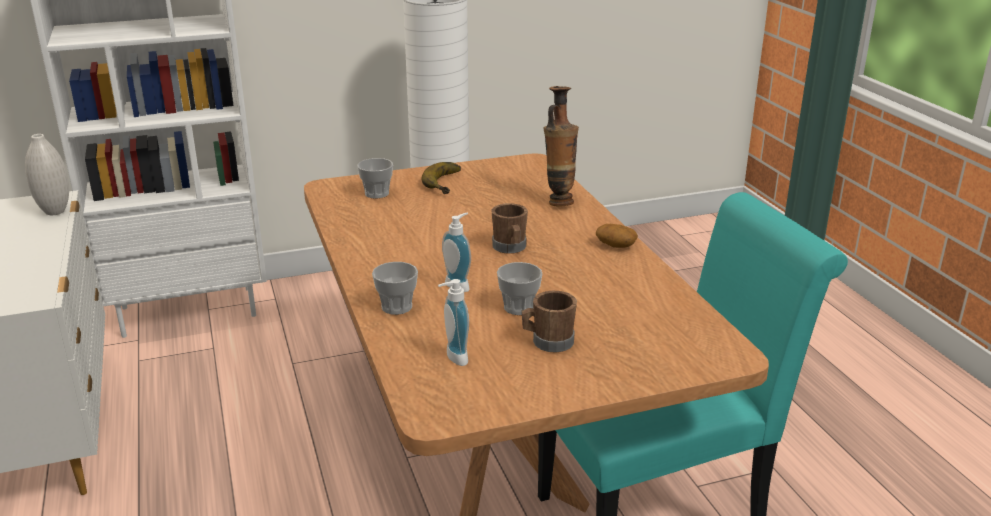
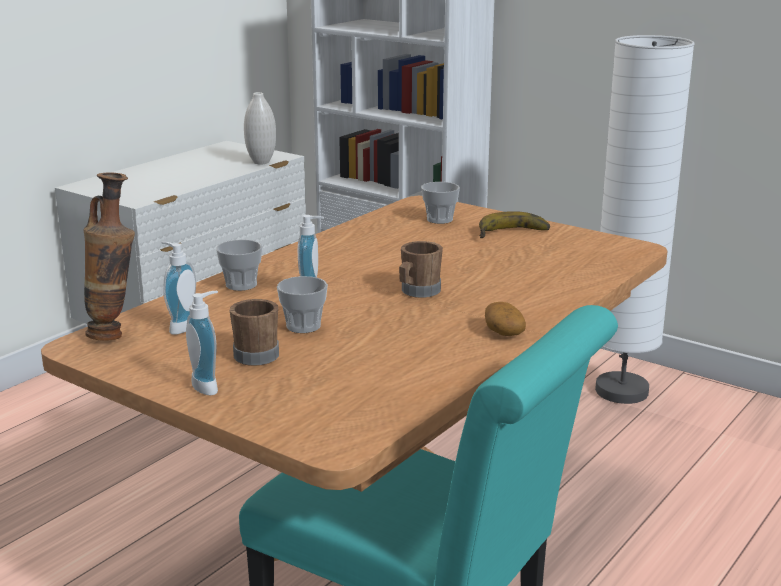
camera: 55 degrees right, 5 degrees down
(559, 201) = (561, 283): vase -> vase (115, 334)
(587, 376) = (209, 386): none -> soap dispenser

